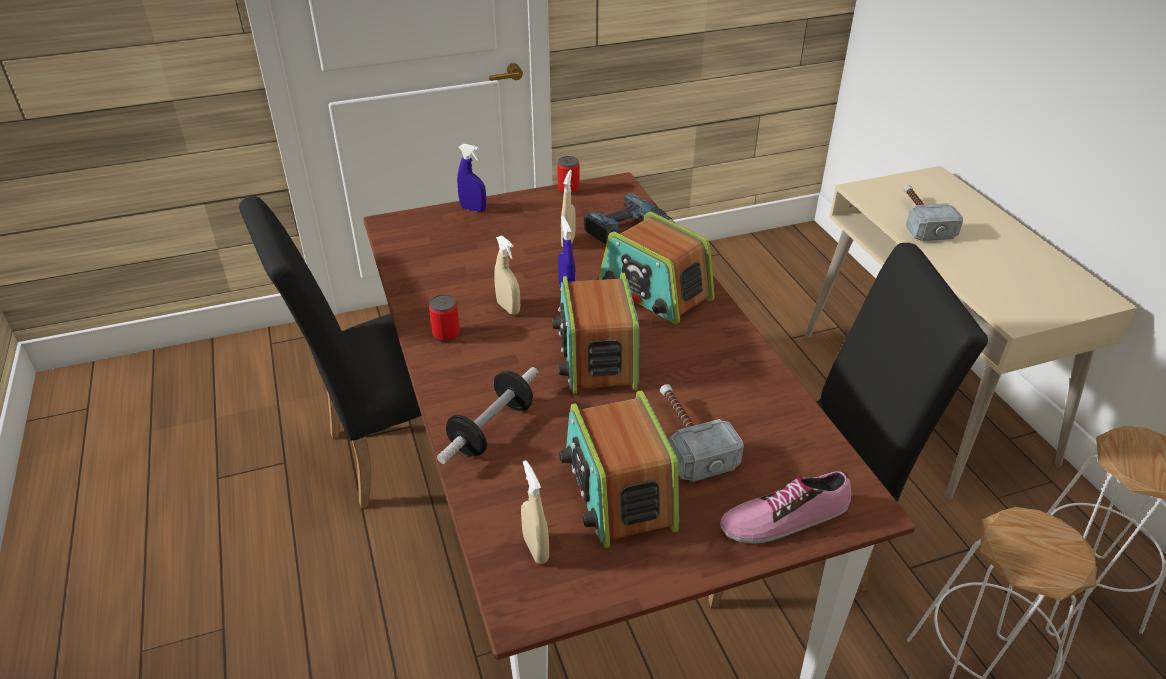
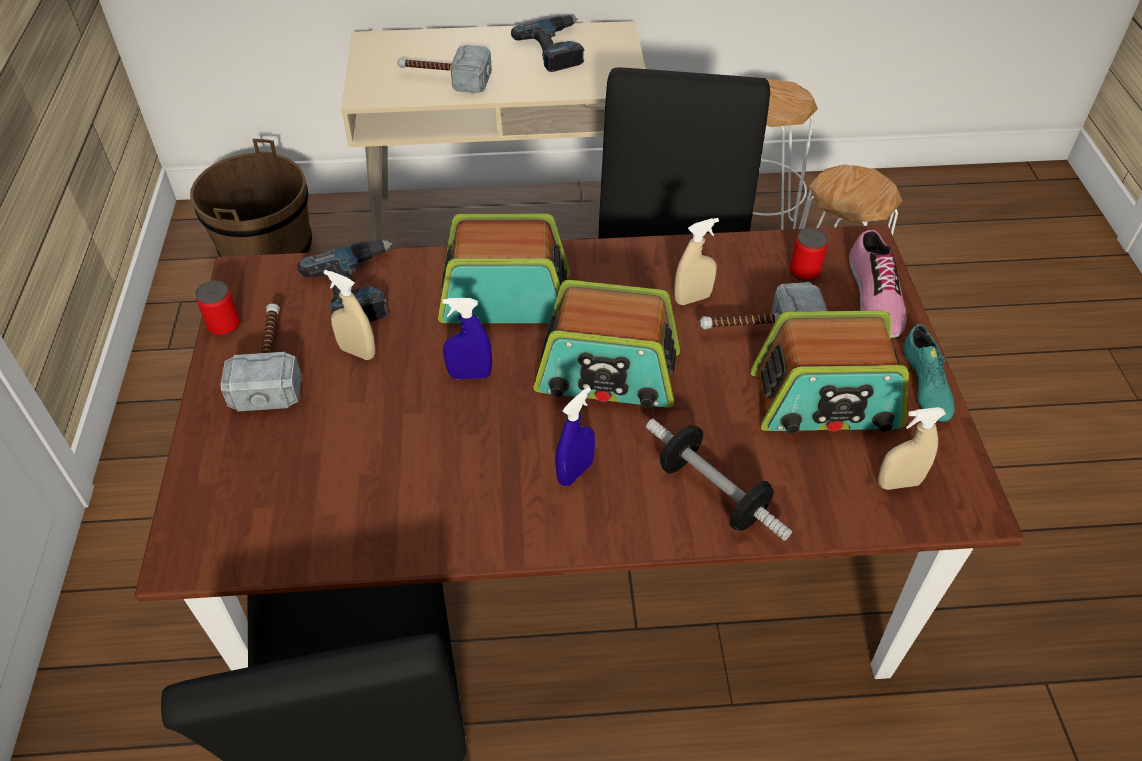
camera: 75 degrees left, 10 degrees up
(446, 334) = (514, 515): can -> can (804, 272)
(473, 209) = (208, 442): blue spray bottle -> blue spray bottle (575, 472)
(508, 308) = (481, 440): beige spray bottle -> beige spray bottle (692, 298)
(542, 213) = (271, 365): none -> hammer
(654, 291) = (505, 297): radio -> radio turned 150 degrees counterclockwise
(669, 565) = (924, 386): none -> turquoise shoe
(795, 275) = (268, 251): none -> brown bucket
(1030, 268) = (557, 48): none -> power drill

